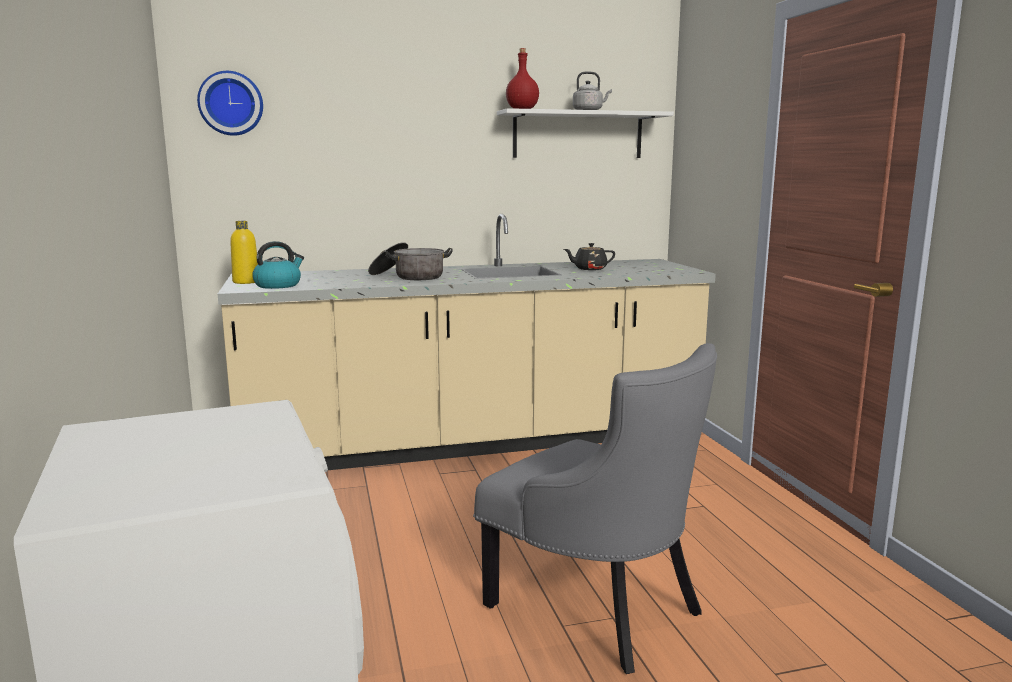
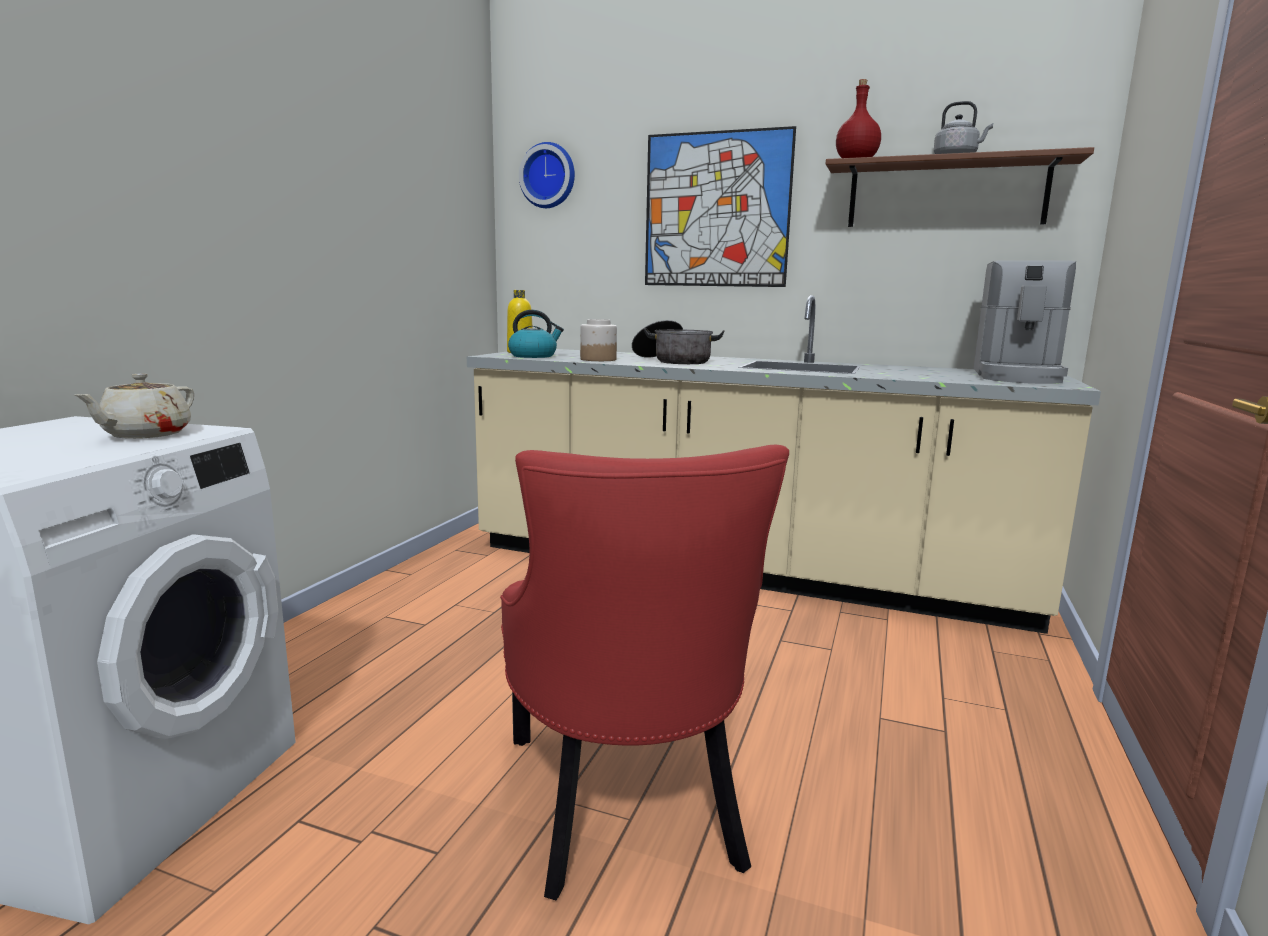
camera: 35 degrees right, 0 degrees up
(234, 424) = (145, 435): none -> beige teapot
(348, 283) = (598, 359): none -> jar
(405, 141) = (716, 210): none -> picture
(578, 135) = (946, 194): white shelf -> brown shelf
(589, 269) = (913, 372): black teapot -> none
(591, 607) = (623, 794): grey chair -> red chair
(649, 265) = (1017, 376): none -> coffee machine

